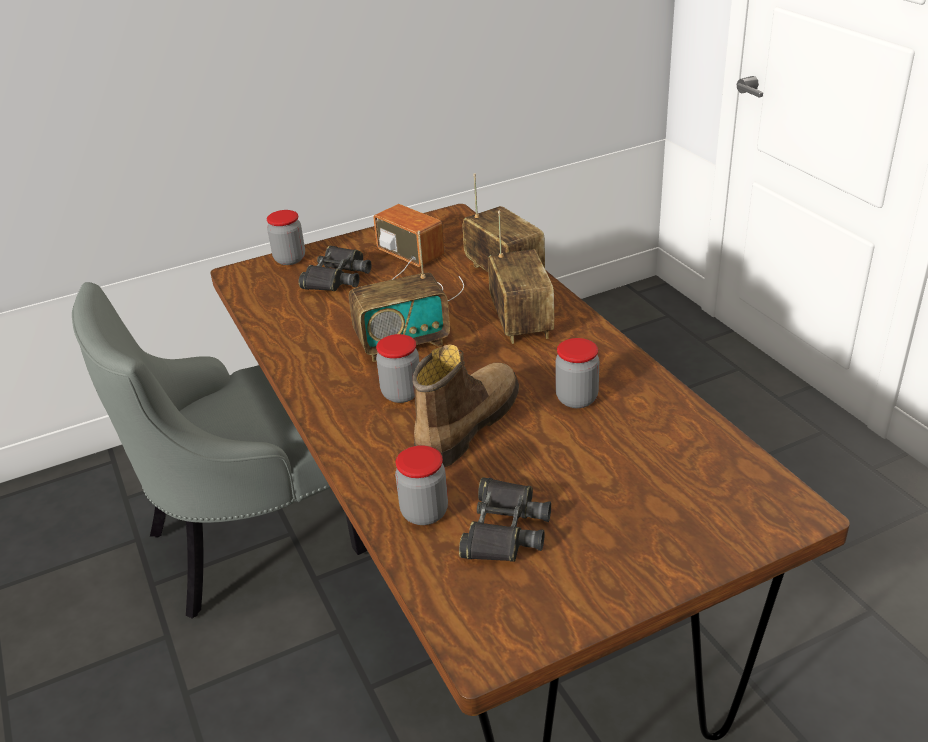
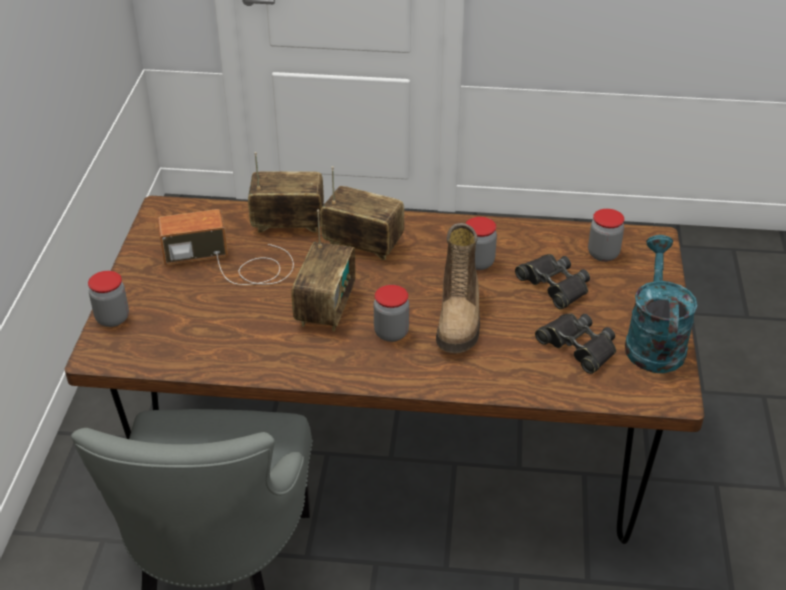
camera: 60 degrees left, 5 degrees up
(337, 277) = (181, 303): black binoculars -> black binoculars (554, 285)
(424, 512) = (533, 373): jar -> jar (603, 254)
(466, 425) = (459, 319): boot -> boot turned 150 degrees counterclockwise
(579, 591) = (653, 341): none -> turquoise watering can

